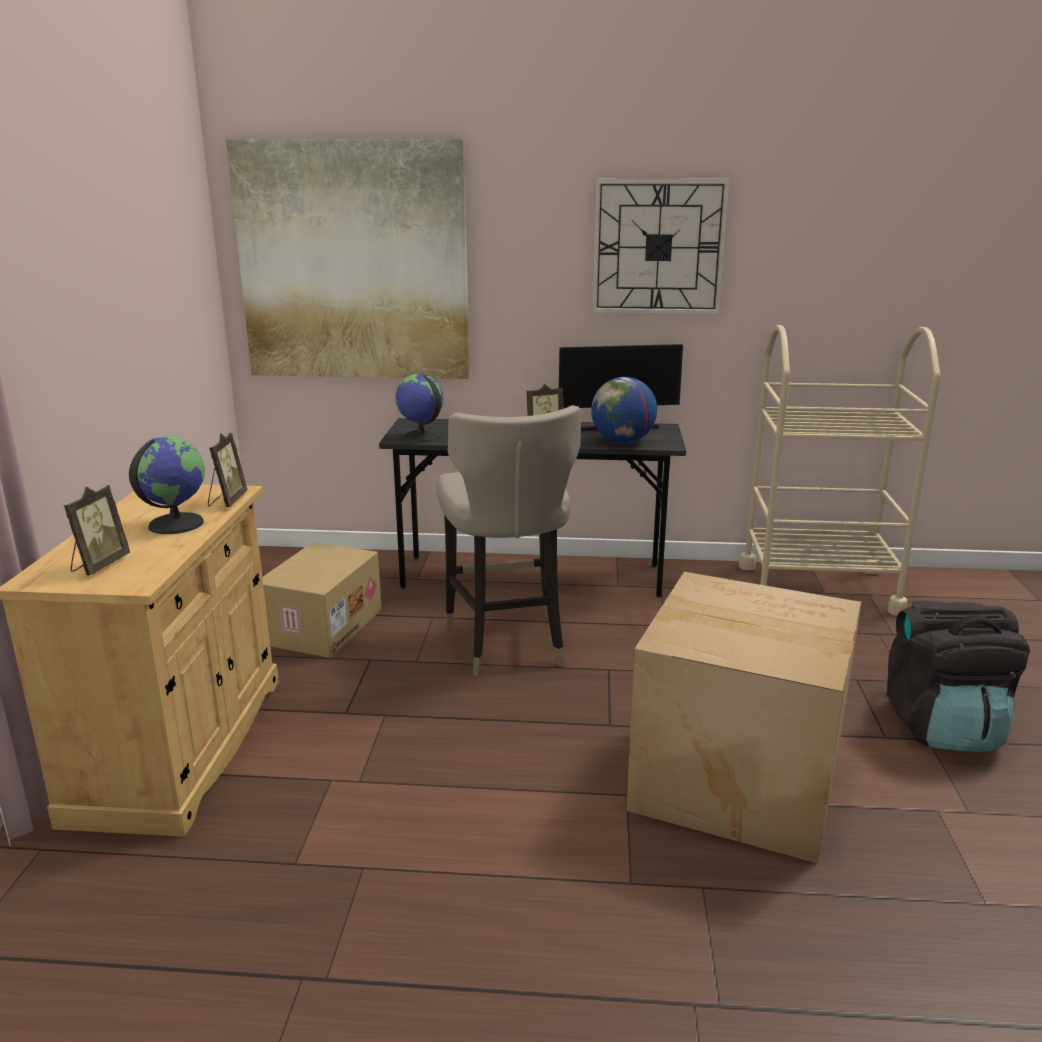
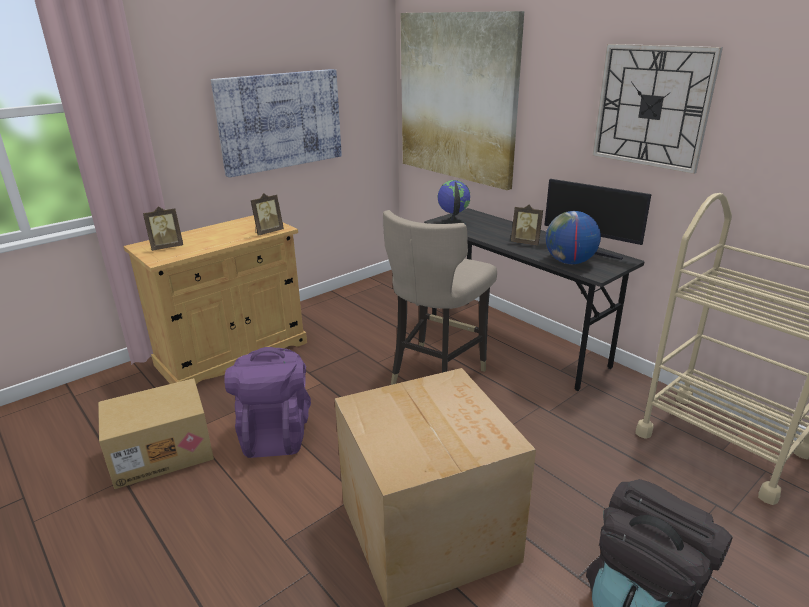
camera: 45 degrees right, 5 degrees up
(117, 319) = (280, 120): none -> picture
(175, 524) = (227, 237): globe -> none
(322, 626) = (366, 322): cardboard box -> cardboard box (163, 452)
(425, 796) = (275, 433): none -> purple backpack

